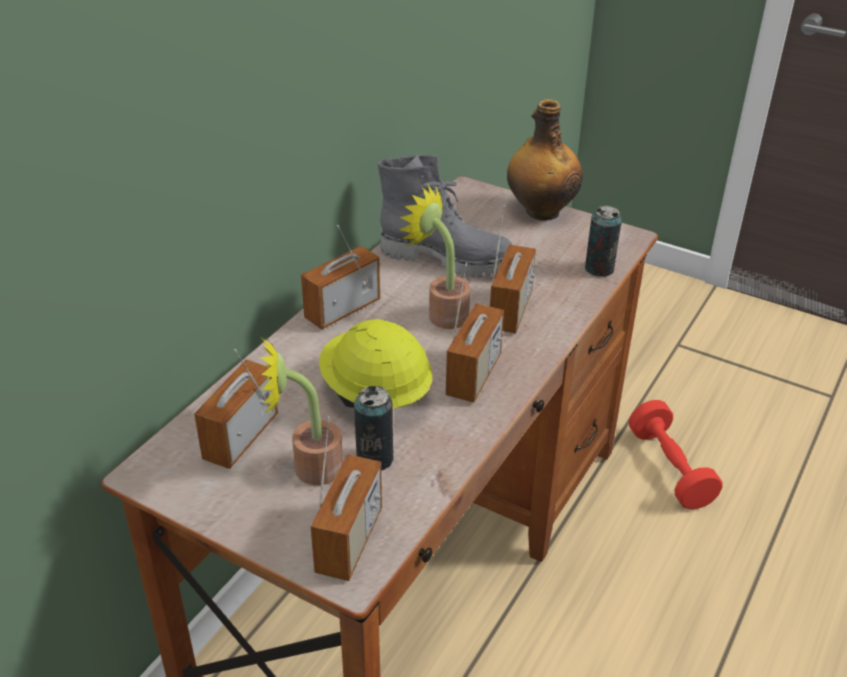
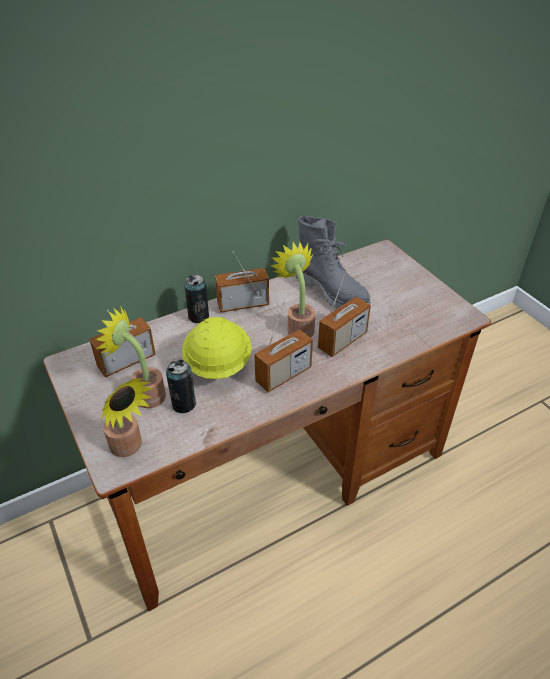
camera: 30 degrees right, 5 degrees up
(349, 541) = (129, 448): radio -> potted plant
(541, 211) = (420, 279): bottle -> none
(599, 269) = (426, 332): can -> can (198, 316)
(670, 469) = (475, 483): red dumbbell -> none

